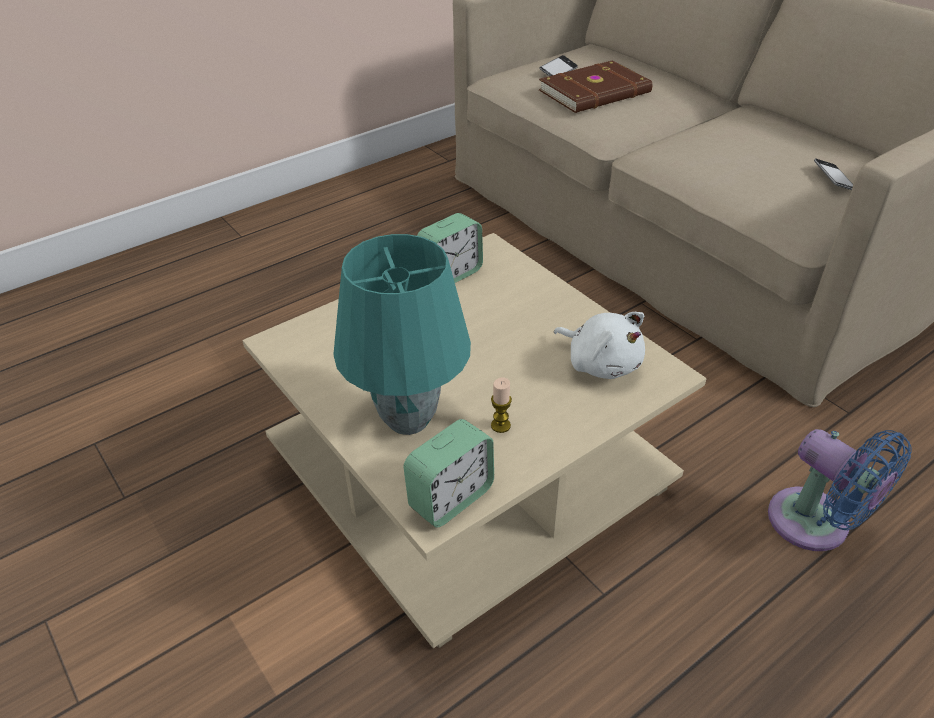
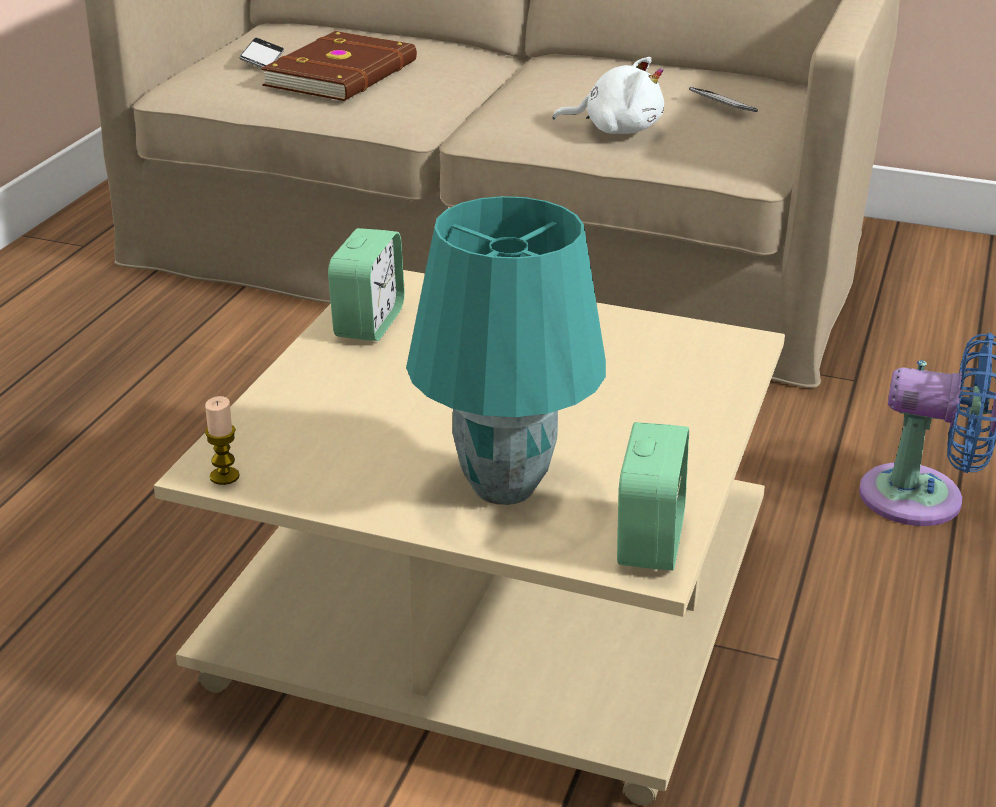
camera: 35 degrees left, 10 degrees down
(500, 425) = (621, 452): candle -> candle (224, 476)
(601, 363) = (661, 355): white plush toy -> white plush toy (616, 129)

